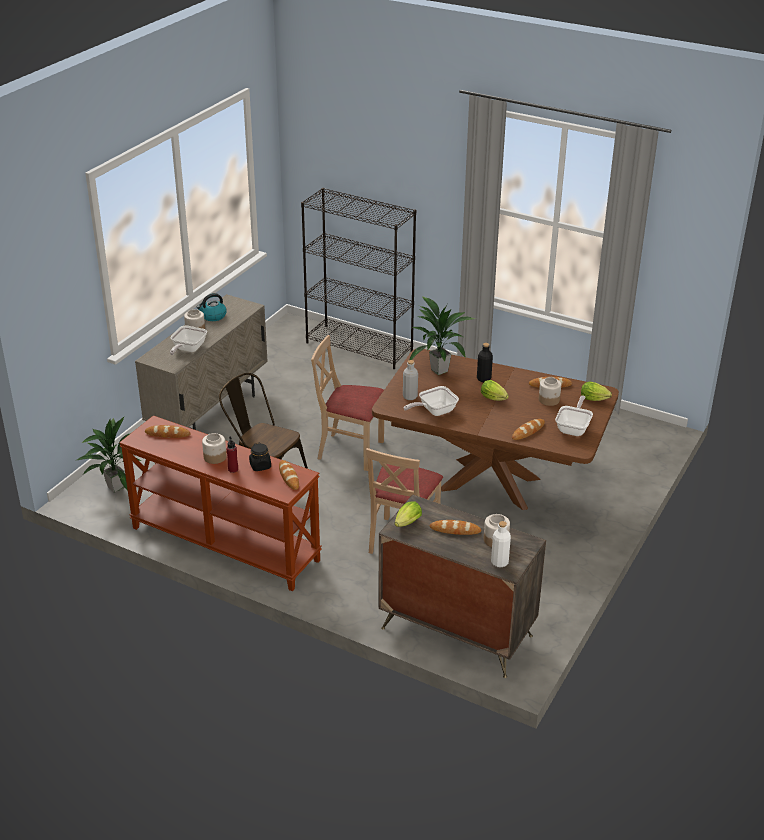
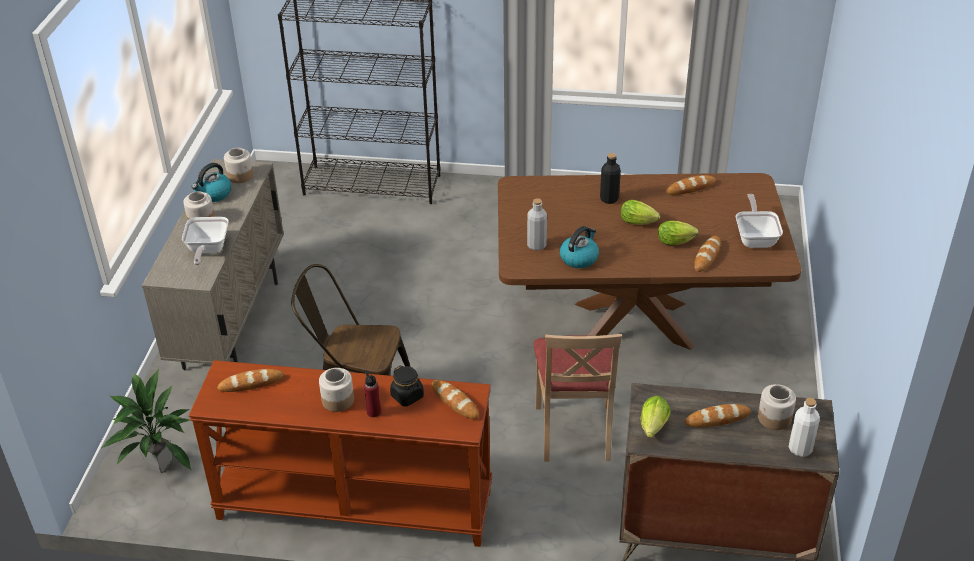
camera: 20 degrees left, 5 degrees up
(350, 451) = (441, 327): beige chair -> none
(434, 411) = (579, 258): frying pan -> kettle
(439, 370) = (548, 200): potted plant -> none
(549, 400) = (703, 208): jar -> jar (240, 176)
(595, 399) = (754, 194): lettuce -> lettuce (677, 242)

